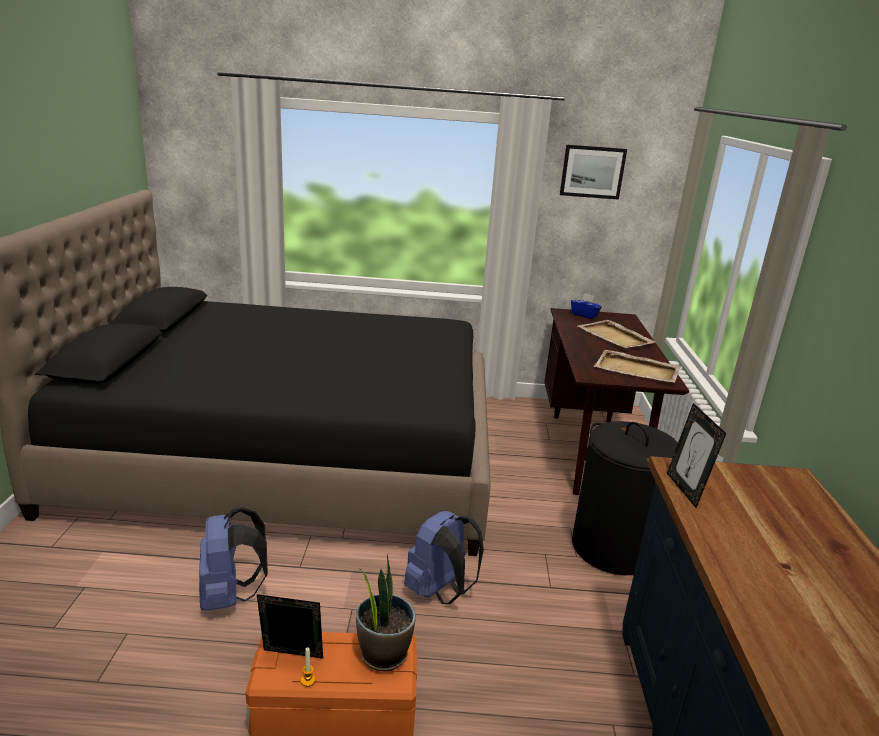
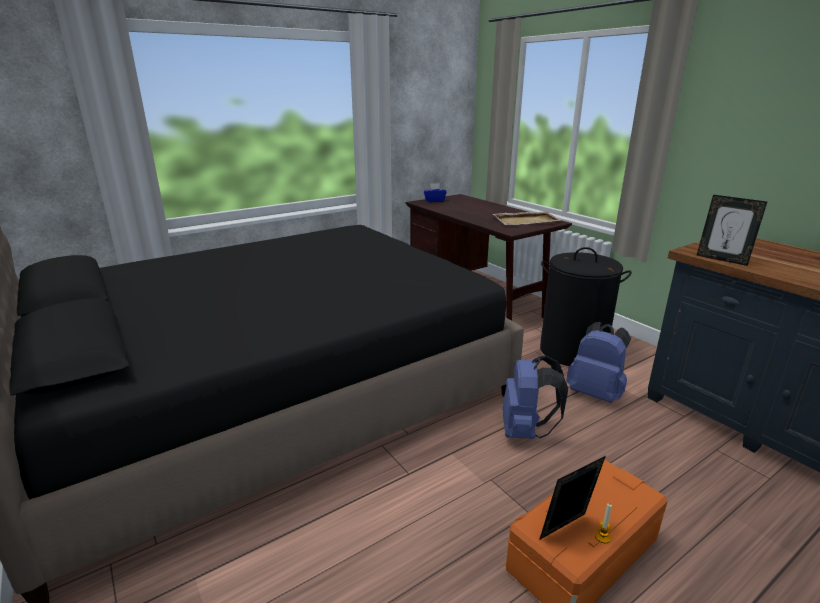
camera: 35 degrees left, 0 degrees up
(230, 595) = (386, 532): blue backpack -> blue backpack (595, 393)
(383, 653) = (611, 482): potted plant -> none
(592, 172) = (417, 81): picture -> none
(615, 337) = (477, 207): beige tray -> none

